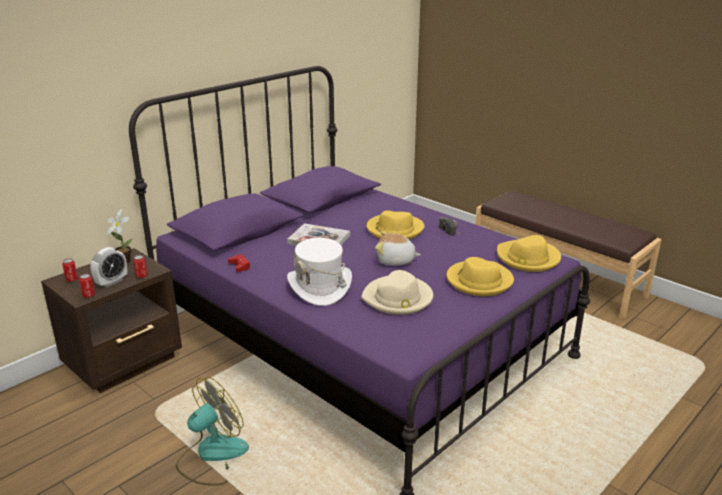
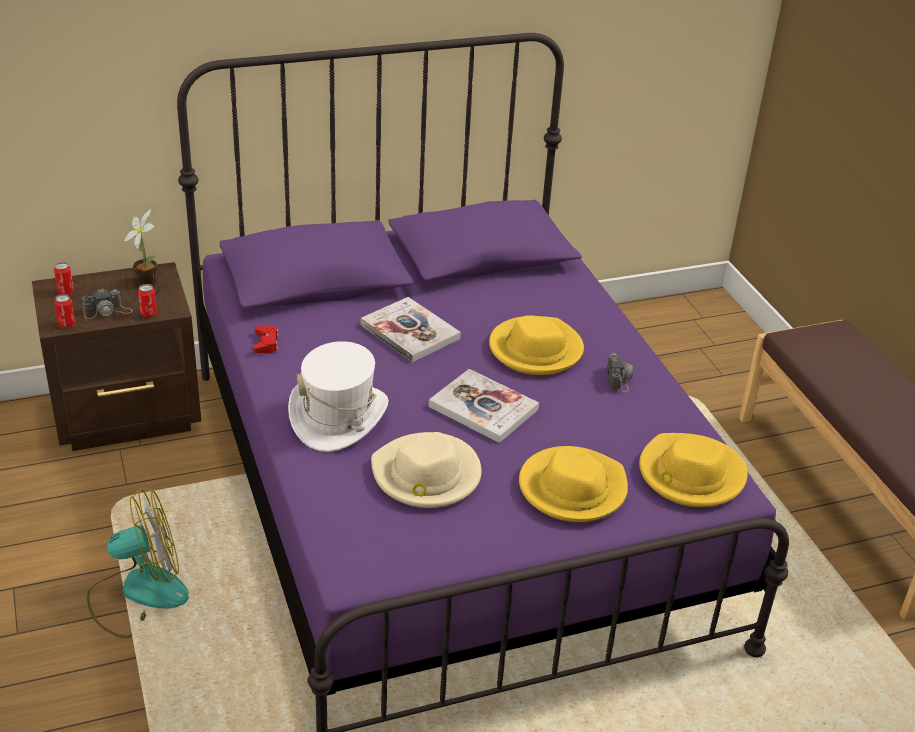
camera: 25 degrees right, 10 degrees up
(111, 282) = (107, 311): alarm clock -> camera
(395, 261) = (483, 408): plush toy -> book

